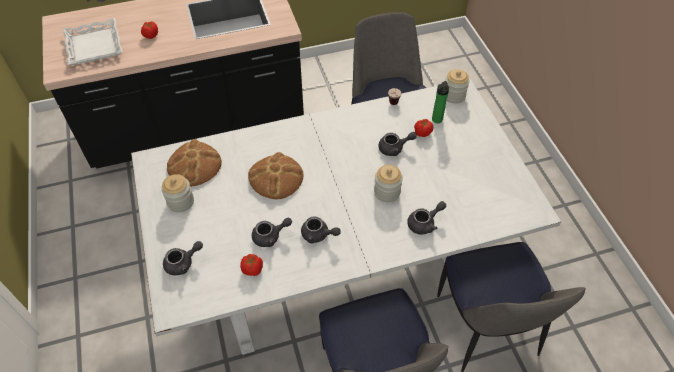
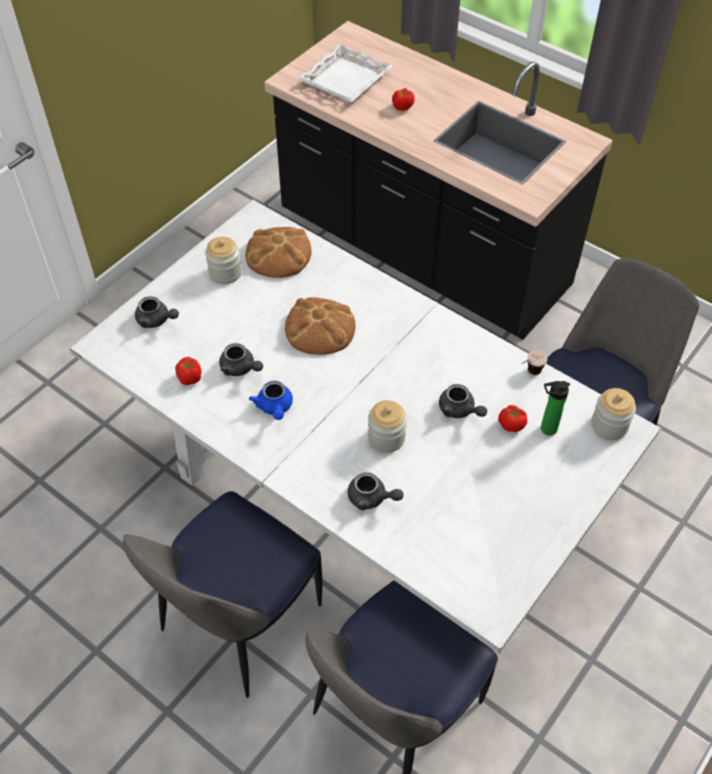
camera: 55 degrees right, 0 degrees up
(318, 235) = (274, 408): grey teapot -> blue teapot

